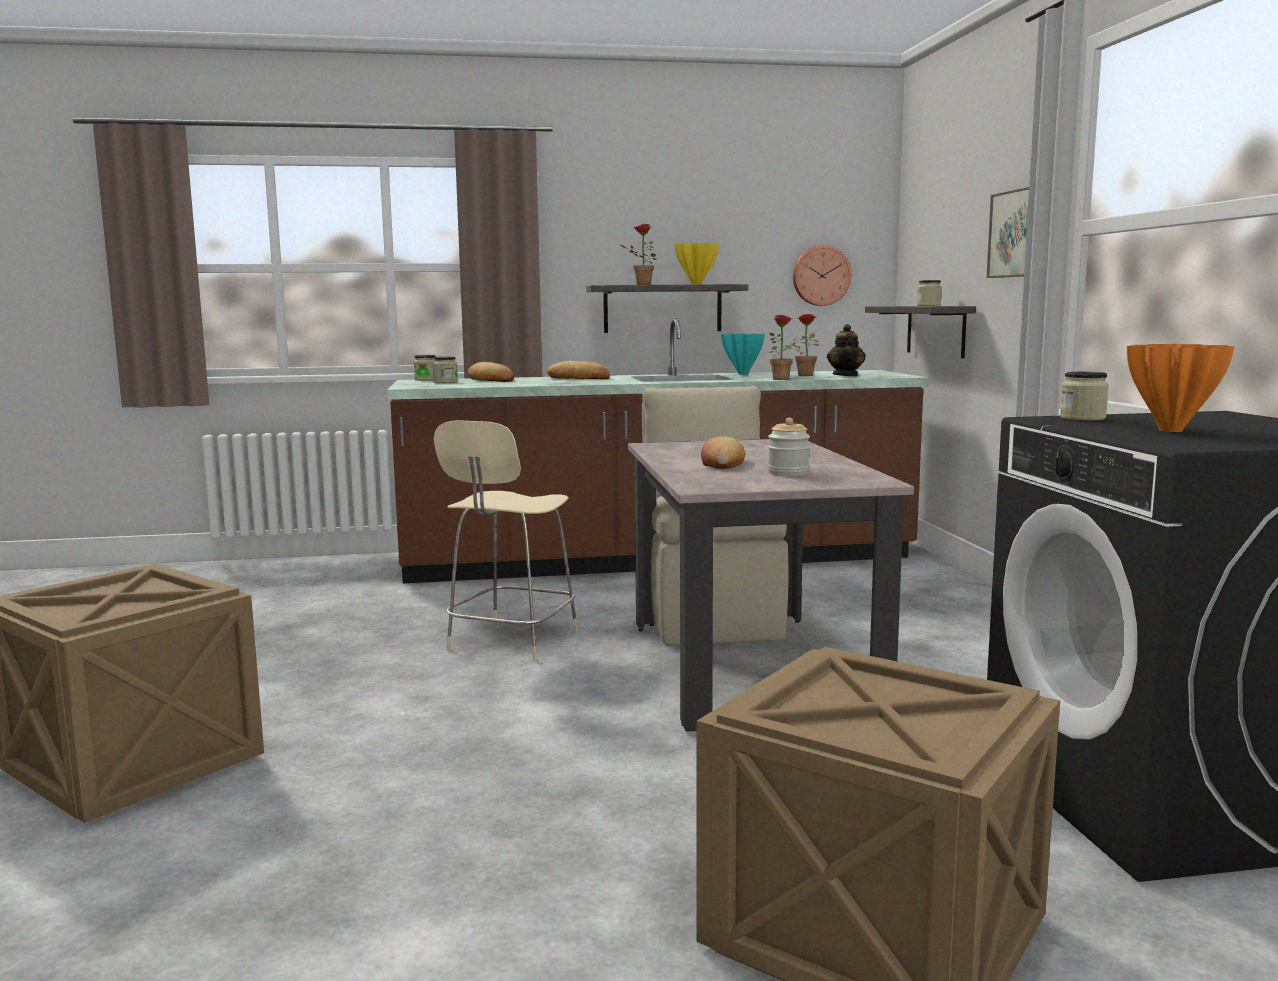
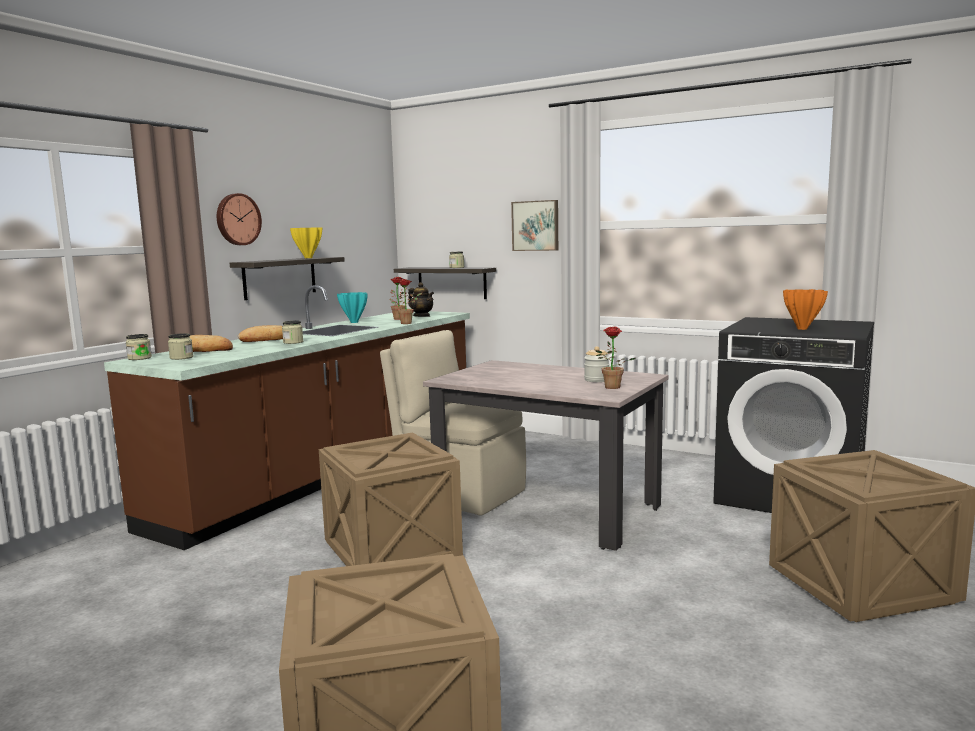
camera: 50 degrees left, 0 degrees up
(511, 641) = (392, 551): beige chair -> crate
(640, 284) = (276, 260): potted plant -> potted plant (611, 388)
(721, 462) = (538, 381): bread -> none
(821, 276) = (363, 248): wall clock -> wall clock (237, 219)
(1082, 418) = (744, 327): jar -> jar (293, 342)

